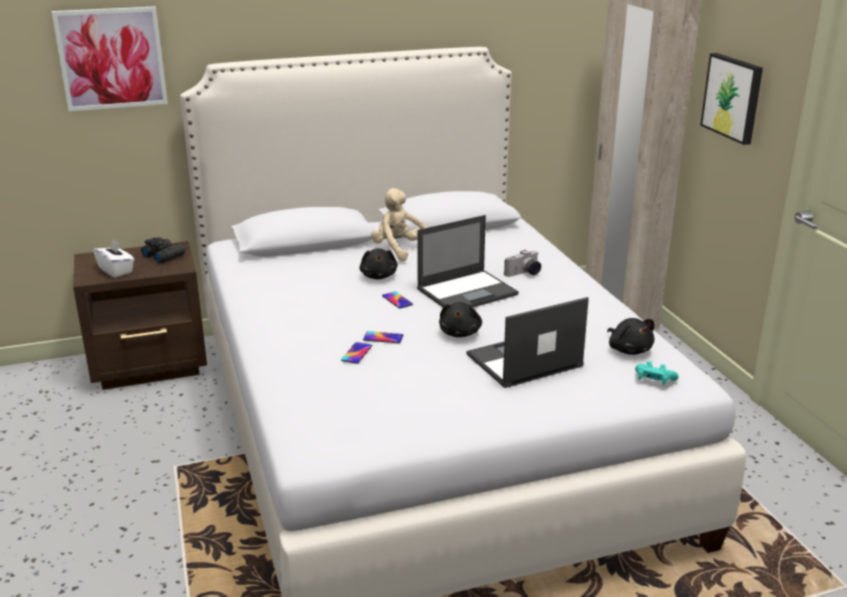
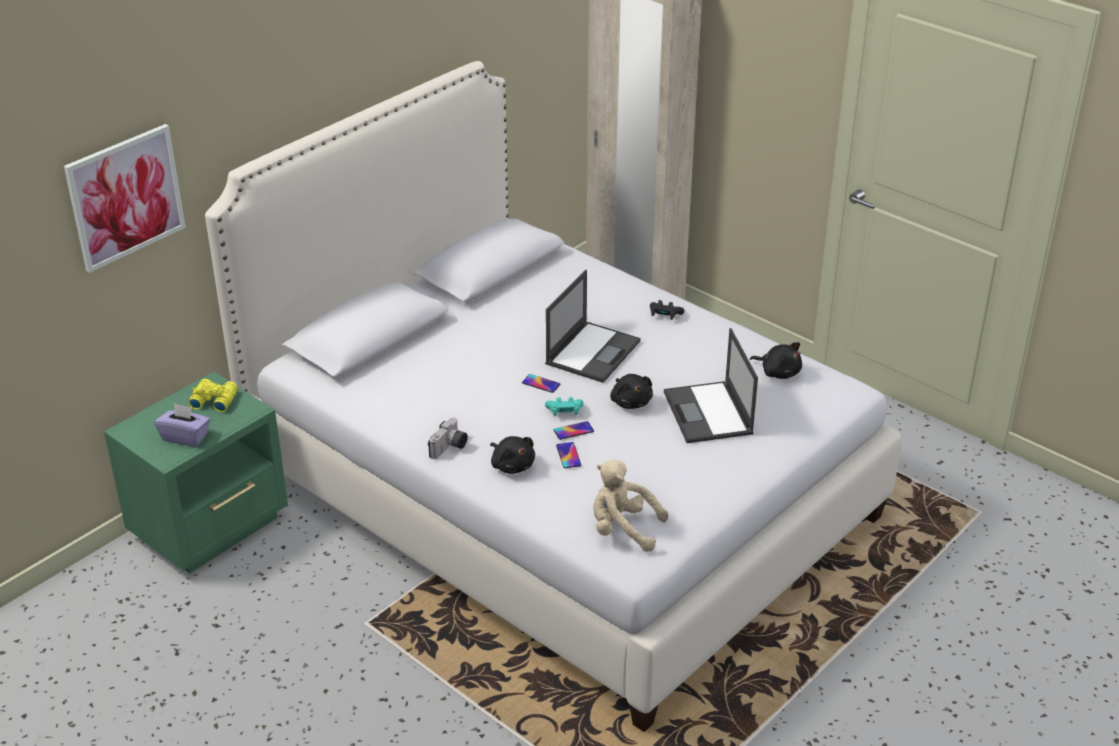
camera: 30 degrees left, 10 degrees up
(116, 270) = (185, 437): white tissue box -> purple tissue box
(151, 366) = (212, 527): brown nightstand -> green nightstand
(164, 256) = (213, 400): black binoculars -> yellow binoculars
(379, 276) = (491, 359): black plush toy -> black plush toy (512, 465)
(399, 250) = (477, 319): beige plush toy -> beige plush toy (623, 529)
(523, 361) = (708, 413): laptop -> laptop turned 45 degrees counterclockwise
(524, 274) = (621, 313): camera -> camera (450, 448)
(561, 284) = (664, 315): none -> black game controller
(654, 380) = (821, 398): turquoise game controller -> turquoise game controller (564, 412)
(733, 97) = (754, 80): picture -> none

